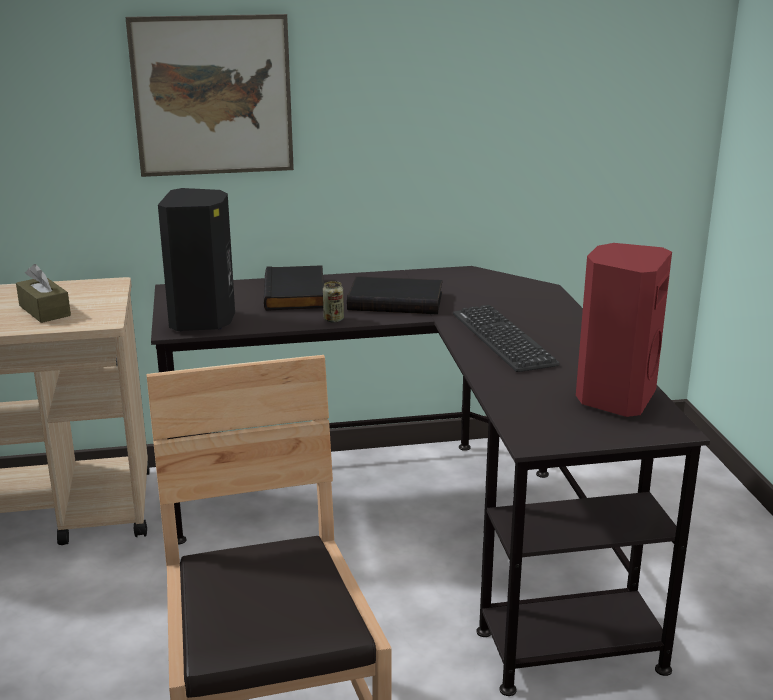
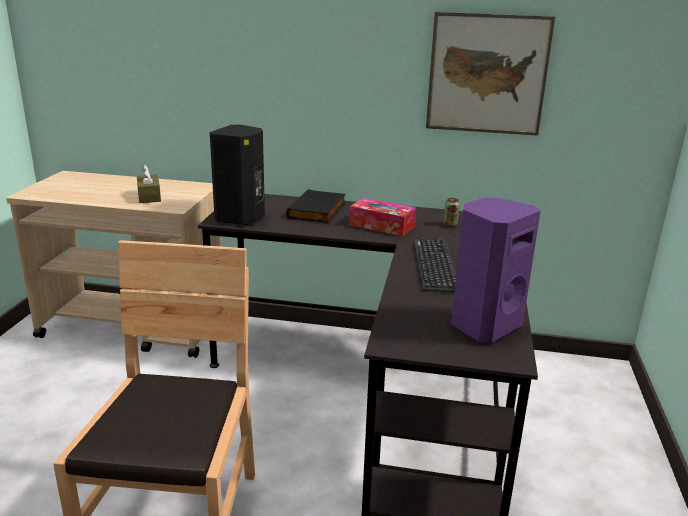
camera: 20 degrees right, 0 degrees up
(213, 96) = (281, 65): picture -> picture (487, 74)
(333, 319) = (326, 231): can -> can (450, 224)
(396, 300) = (382, 225): black book -> tissue box
(614, 398) = (483, 325): red speaker -> purple speaker

